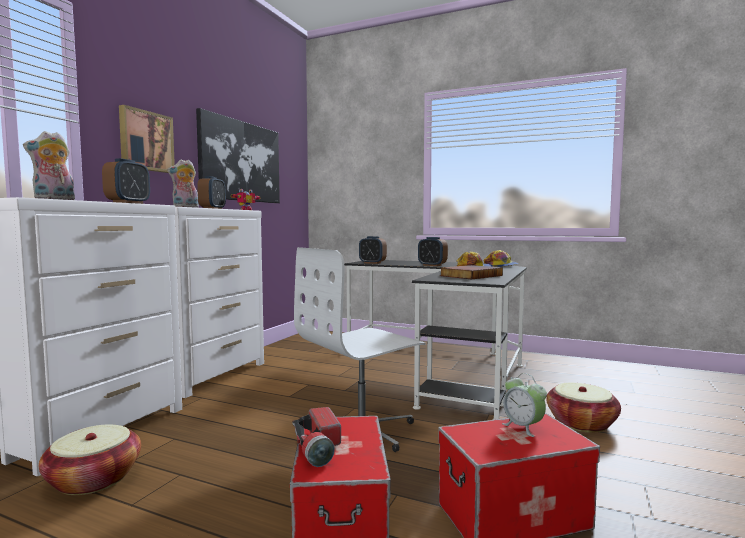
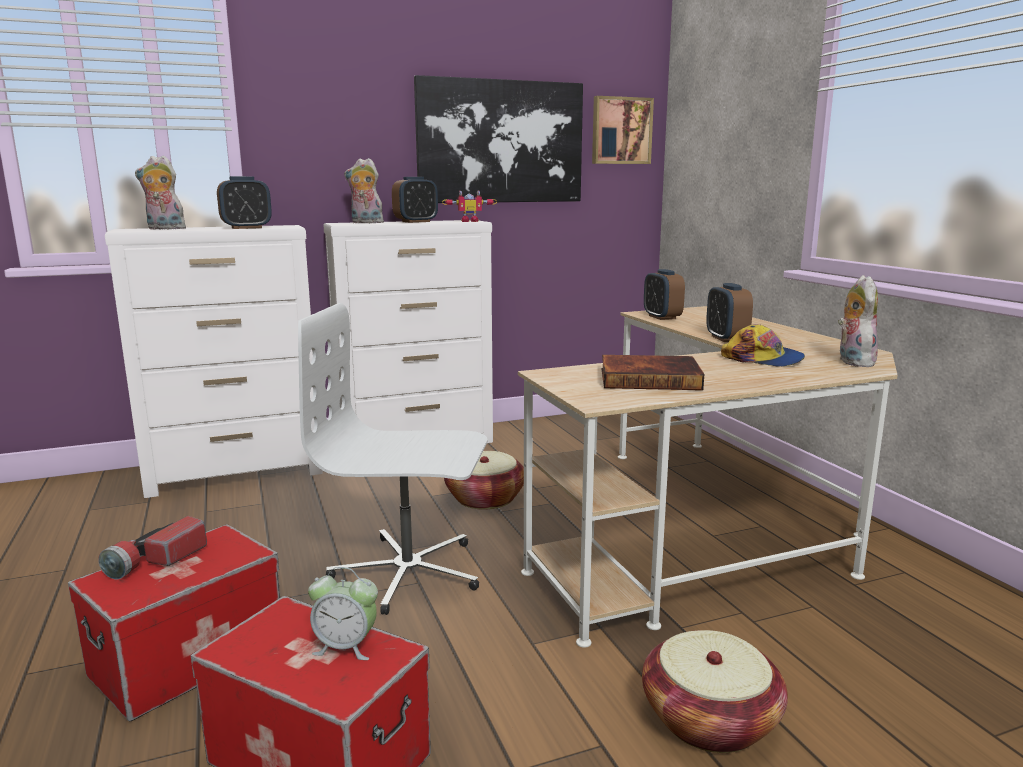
camera: 45 degrees right, 10 degrees up
(94, 479) = (160, 517): basket -> basket (485, 499)
(145, 141) = (330, 136): picture -> picture (621, 131)
(444, 367) = (709, 527): black desk -> beige desk
(501, 266) = (852, 362): cap -> plush toy
(523, 427) = (346, 647): alarm clock -> alarm clock turned 90 degrees counterclockwise

